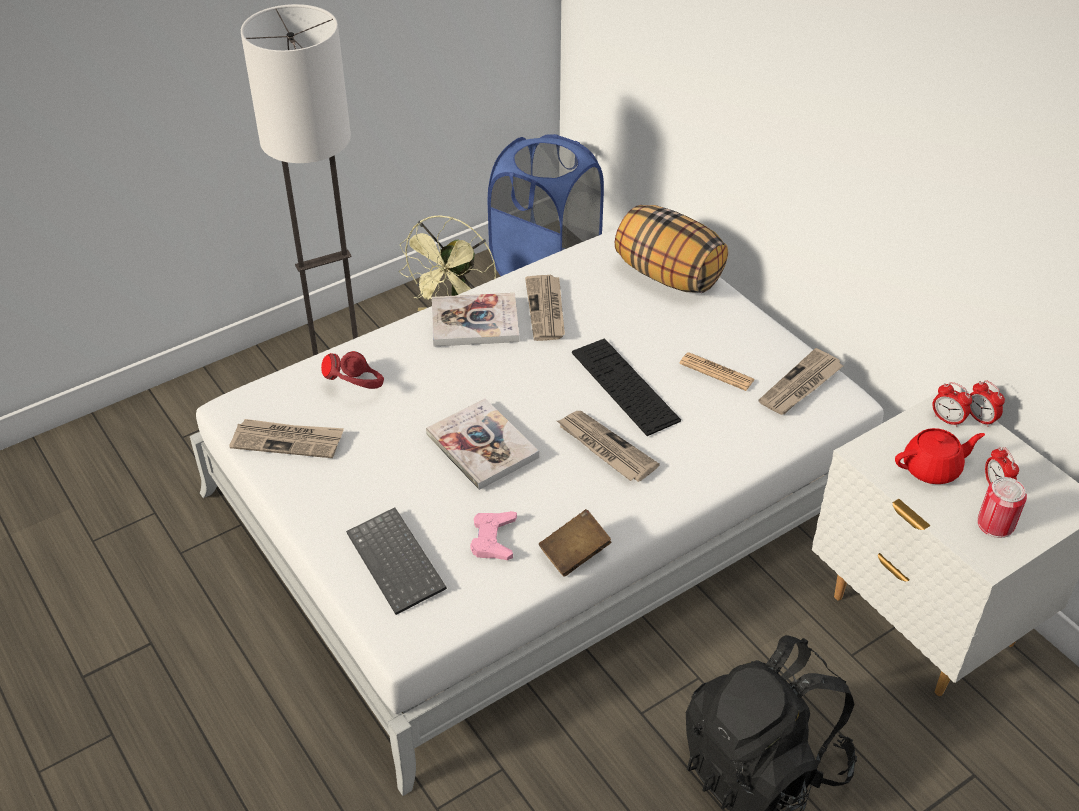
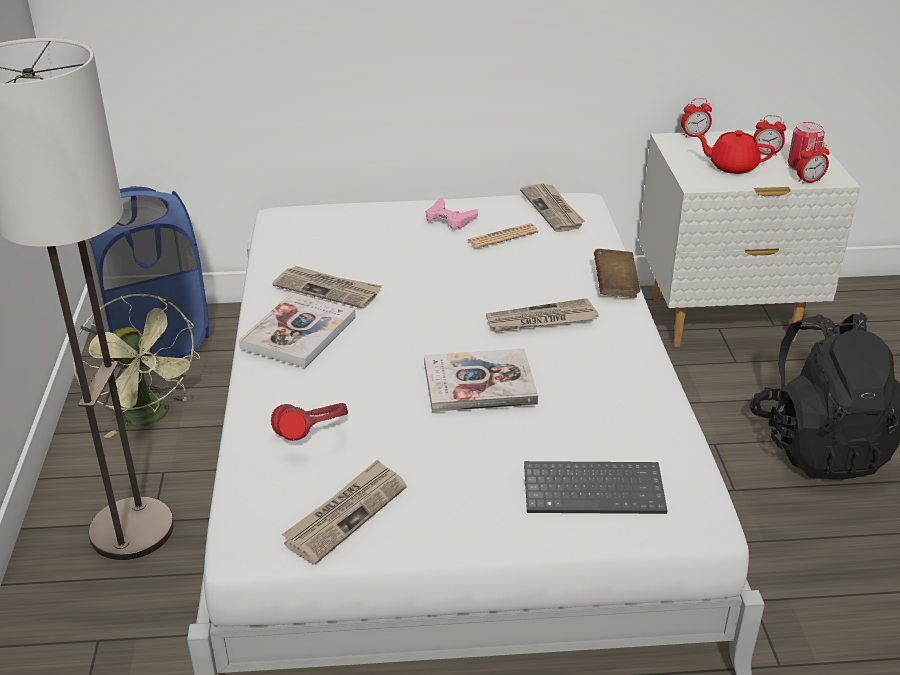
camera: 60 degrees left, 10 degrees down
(493, 539) = (606, 419): pink game controller -> pink game controller (449, 219)
(574, 553) = (656, 380): brown book -> brown book (615, 286)
(624, 386) = (473, 284): keyboard -> none
(667, 275) = (353, 220): pillow -> none
(932, 468) = (732, 166): red teapot -> red teapot turned 90 degrees counterclockwise
(947, 420) = (686, 145): alarm clock -> alarm clock (809, 181)

